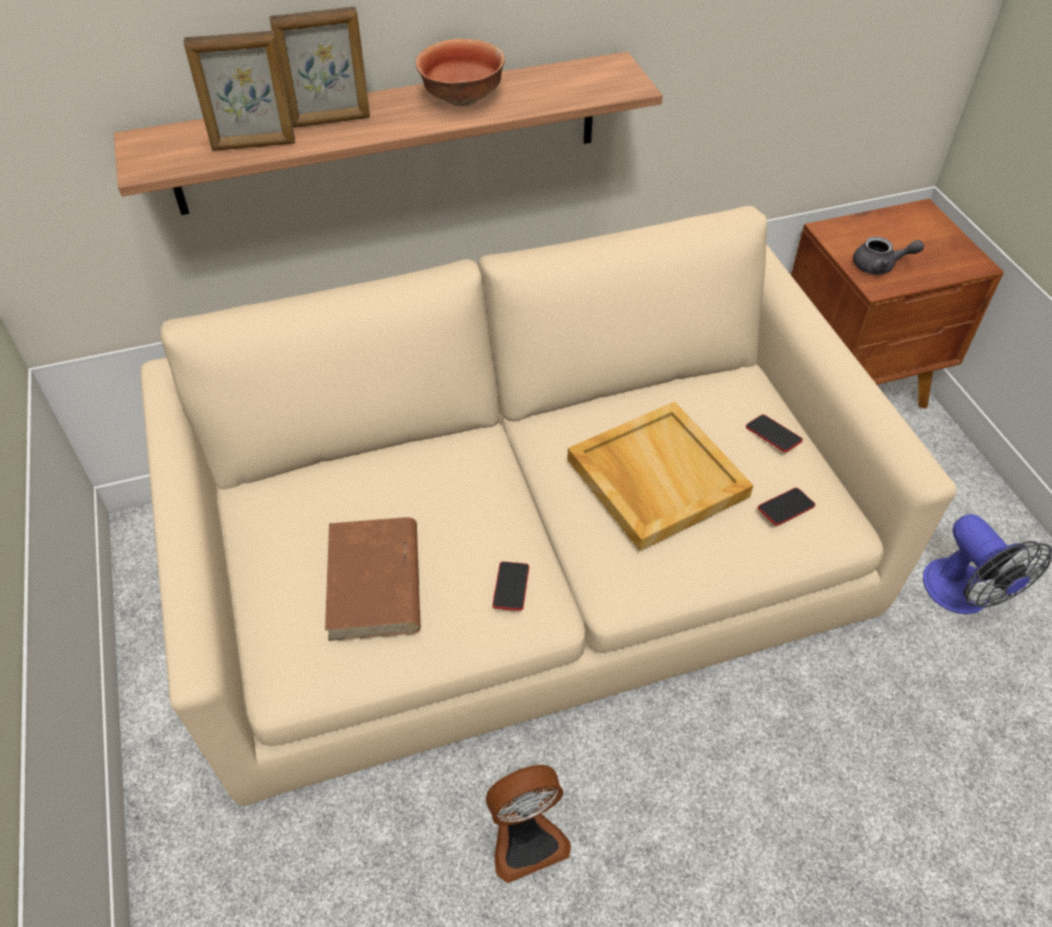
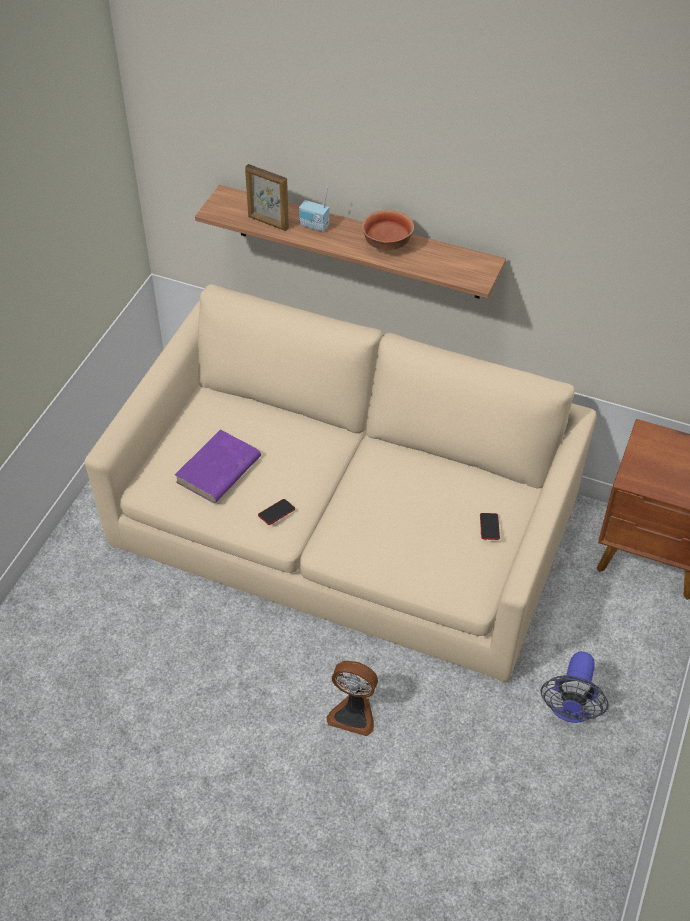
camera: 40 degrees right, 0 degrees up
(330, 121) = (314, 226): picture frame -> radio
(374, 583) = (218, 470): brown book -> purple book
(526, 839) = (214, 647): fan -> fan (353, 713)
(655, 477) = (400, 508): beige tray -> none
(785, 509) = (450, 566): phone -> none
(879, 266) = (647, 470): grey teapot -> none

